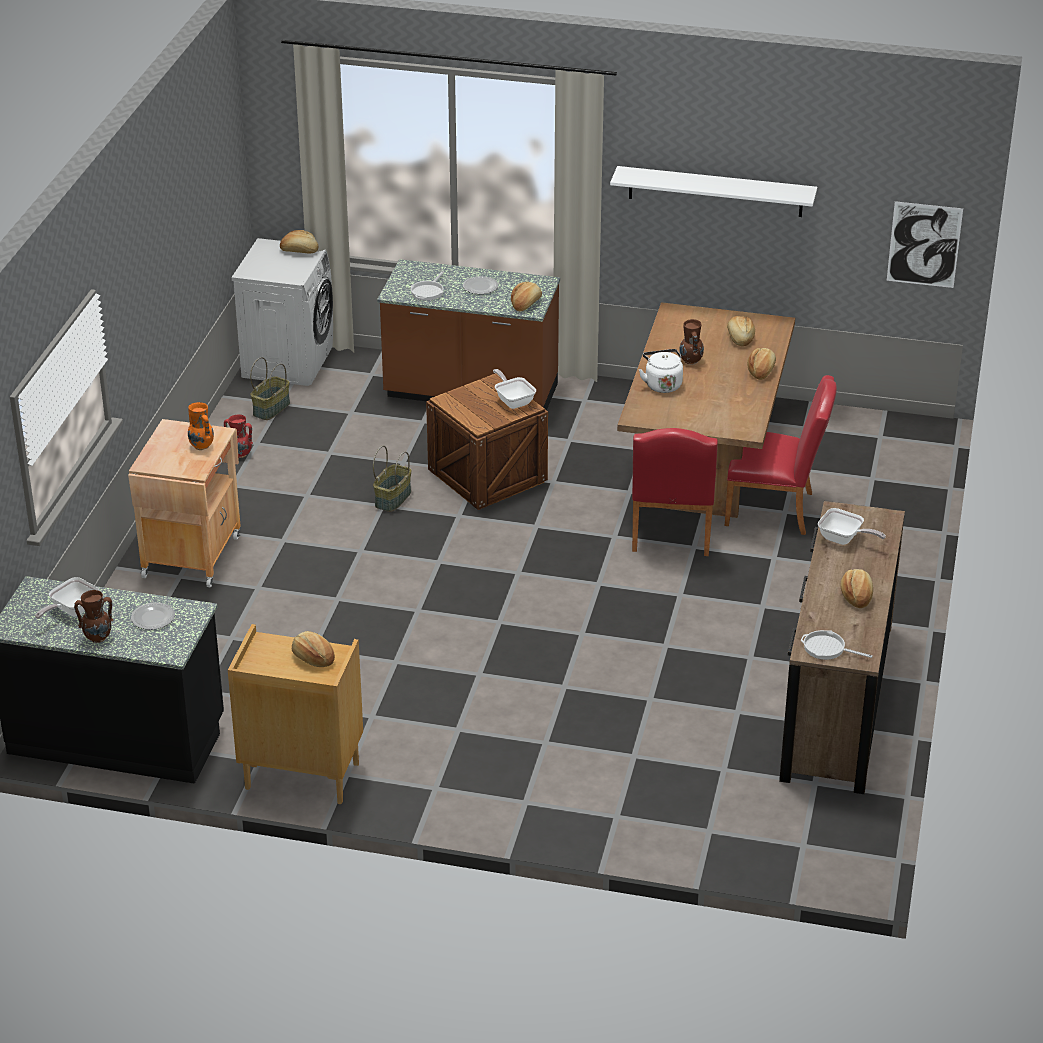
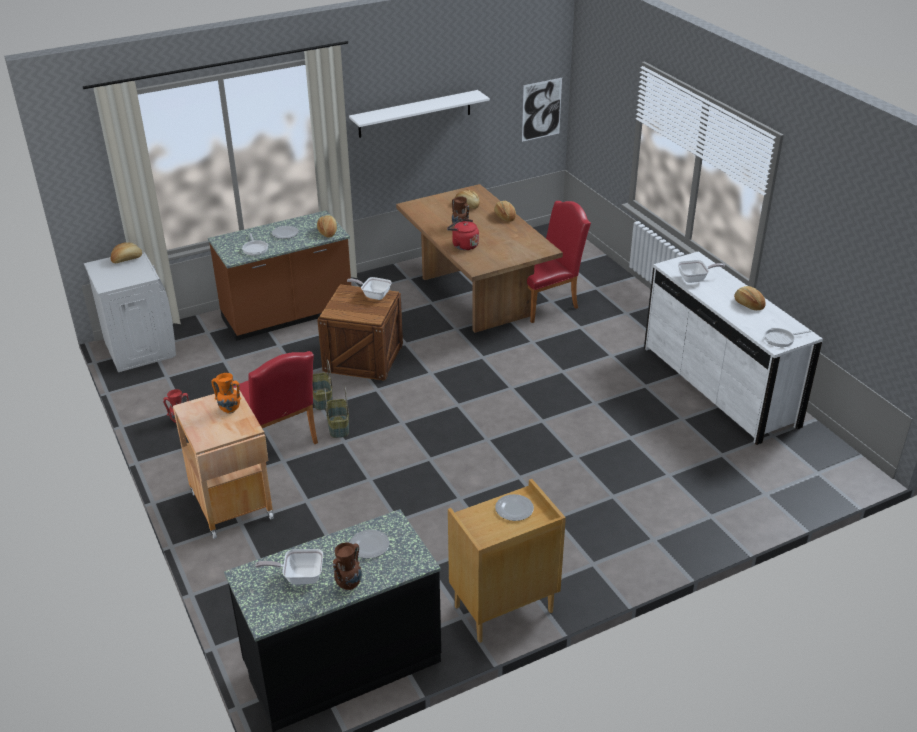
camera: 40 degrees left, 0 degrees up
(71, 611) = (299, 576): frying pan -> frying pan turned 90 degrees clockwise
(271, 408) = (164, 382): basket -> basket (338, 426)
(313, 657) = (514, 509): bread -> plate
(662, 384) = (463, 245): white kettle -> red kettle
(671, 534) = (511, 341): red chair -> red chair (278, 440)
(835, 702) = (718, 386): brown dresser -> white dresser

